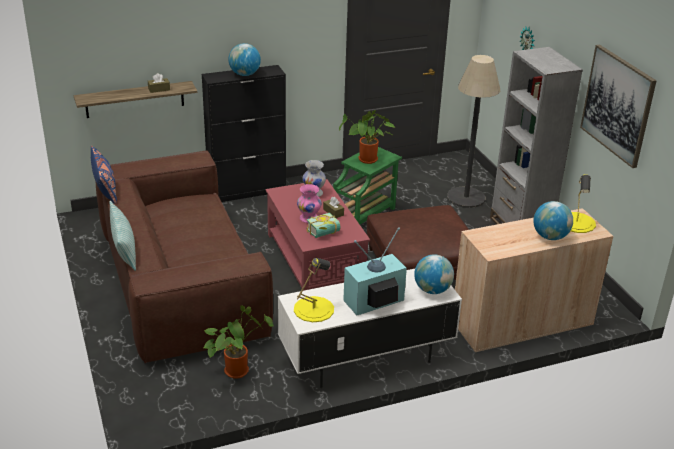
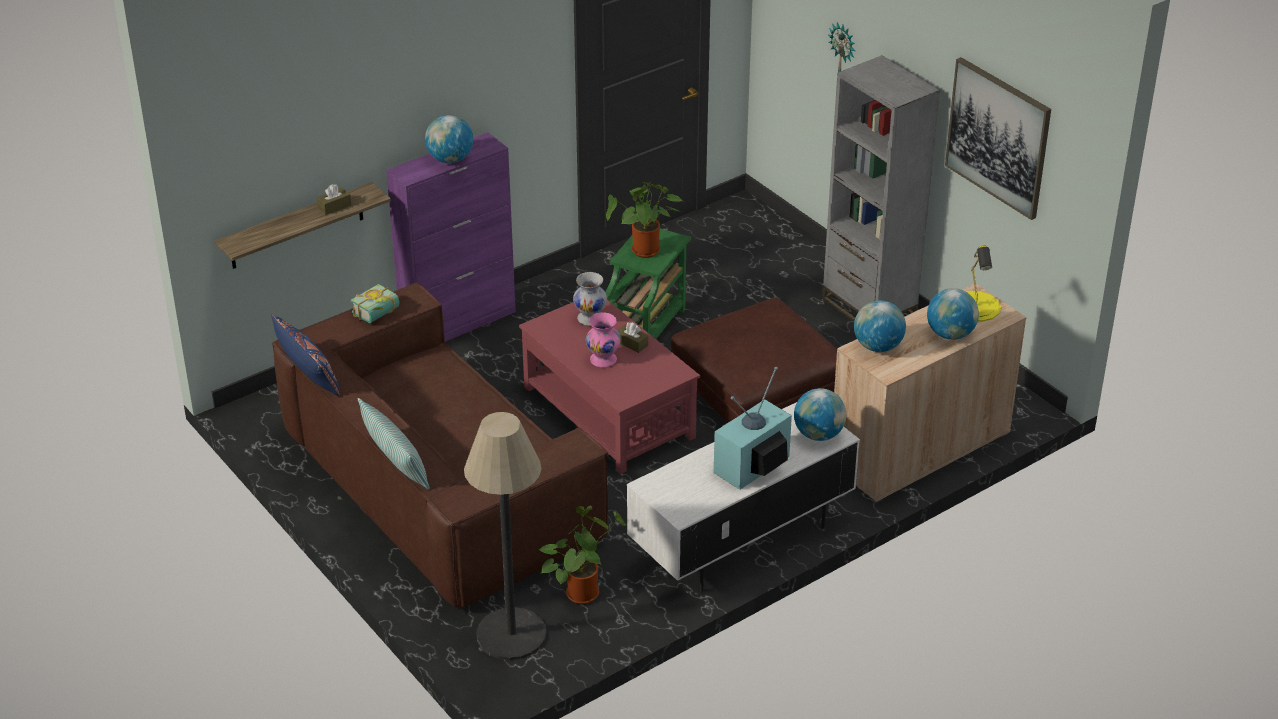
camera: 15 degrees left, 5 degrees up
(247, 191) = (459, 323): black cabinet -> purple cabinet
(314, 309) = (682, 493): yellow table lamp -> none
(324, 233) = (636, 379): book -> book (379, 314)
(466, 197) = (777, 272): floor lamp -> floor lamp (511, 634)
(492, 235) = (877, 347): none -> globe

